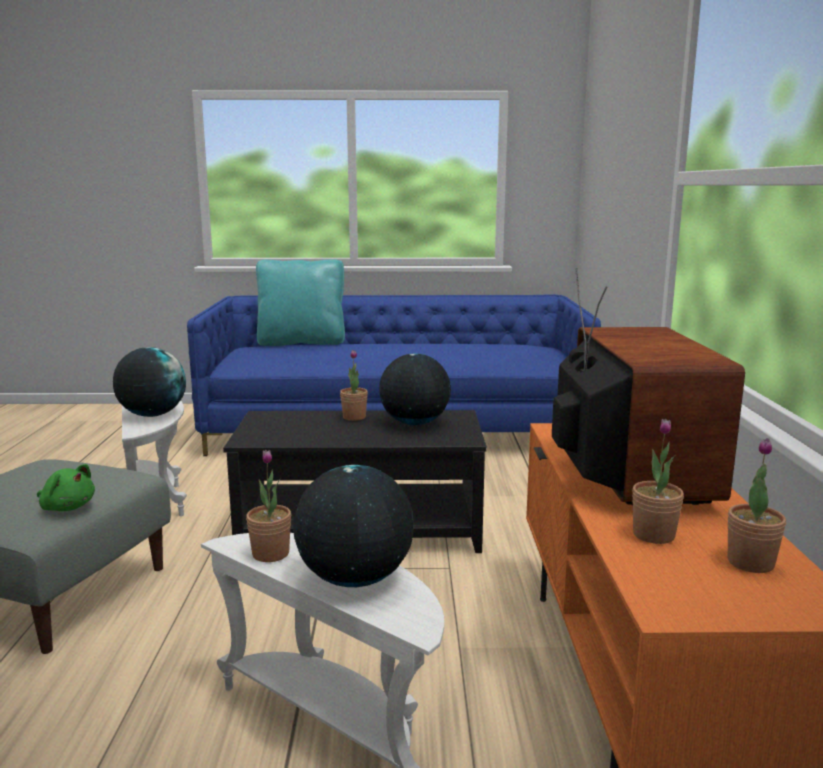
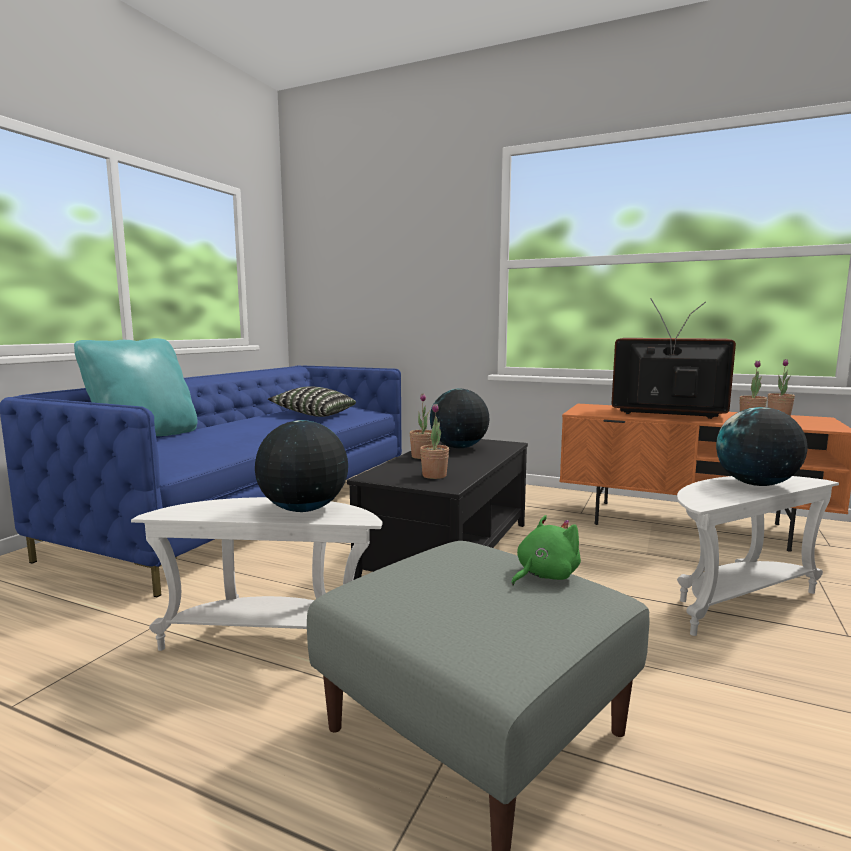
camera: 65 degrees left, 5 degrees down
(270, 554) = (719, 497): potted plant -> potted plant (434, 476)
(470, 354) = (314, 415): none -> pillow

